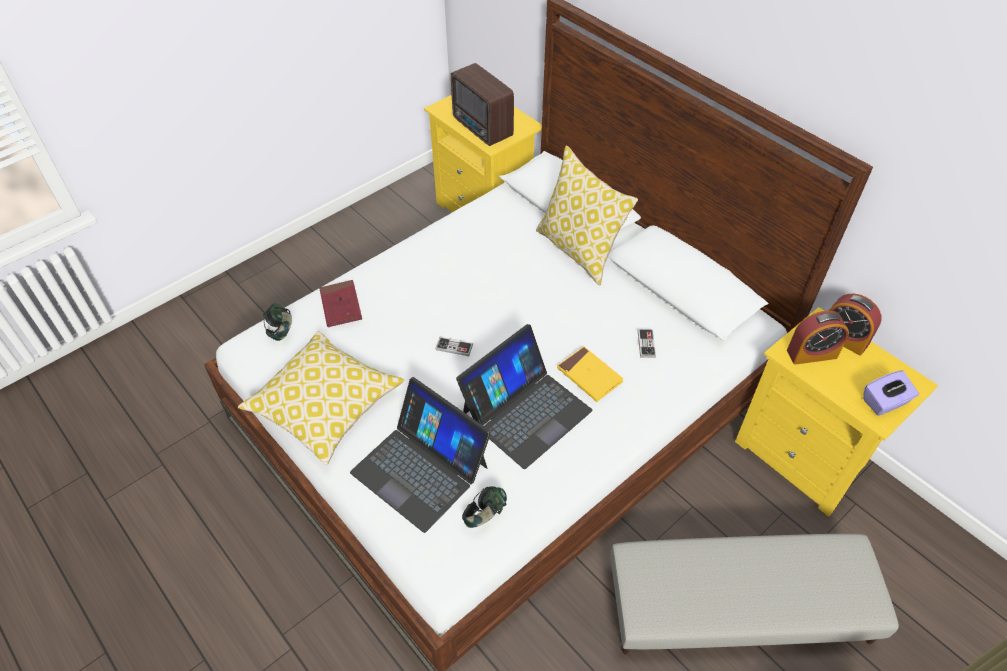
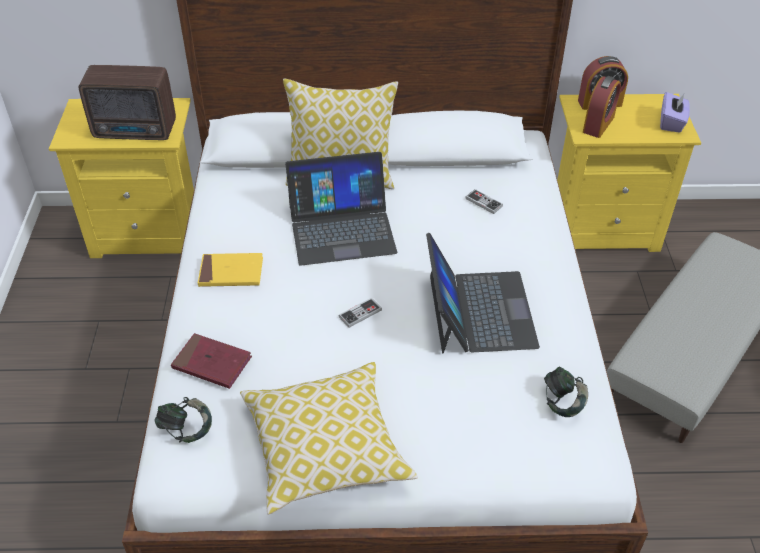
camera: 50 degrees left, 5 degrees down
(420, 468) = (472, 417): laptop -> laptop (341, 229)
(589, 376) = (481, 252): yellow book -> yellow book (231, 272)

